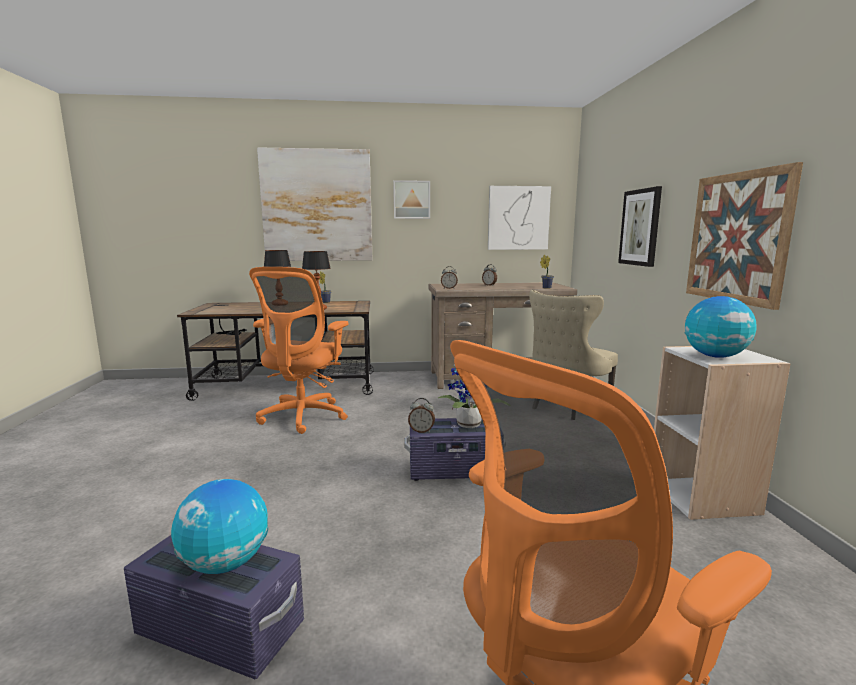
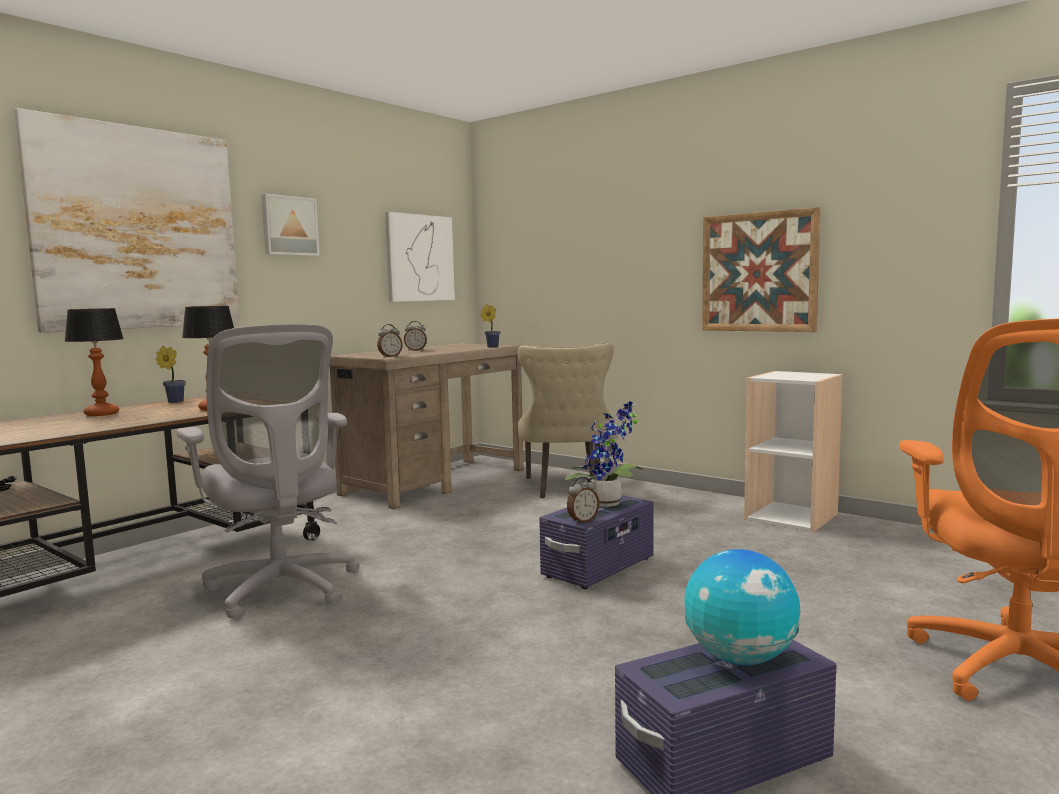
camera: 45 degrees left, 5 degrees down
(304, 414) = (278, 587): orange office chair -> grey office chair
(640, 227) = (613, 267): picture -> none
(715, 356) = (798, 377): globe -> none

